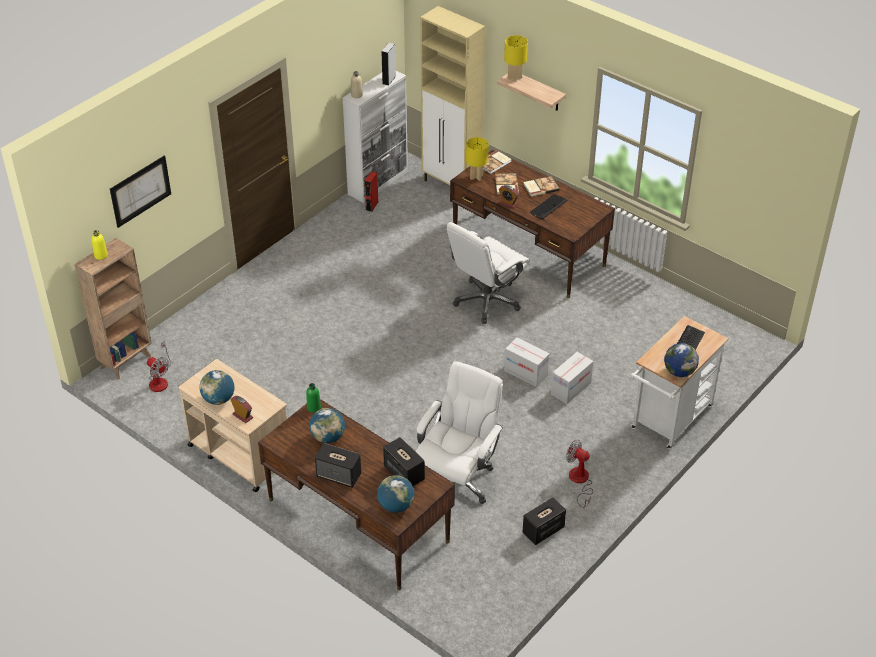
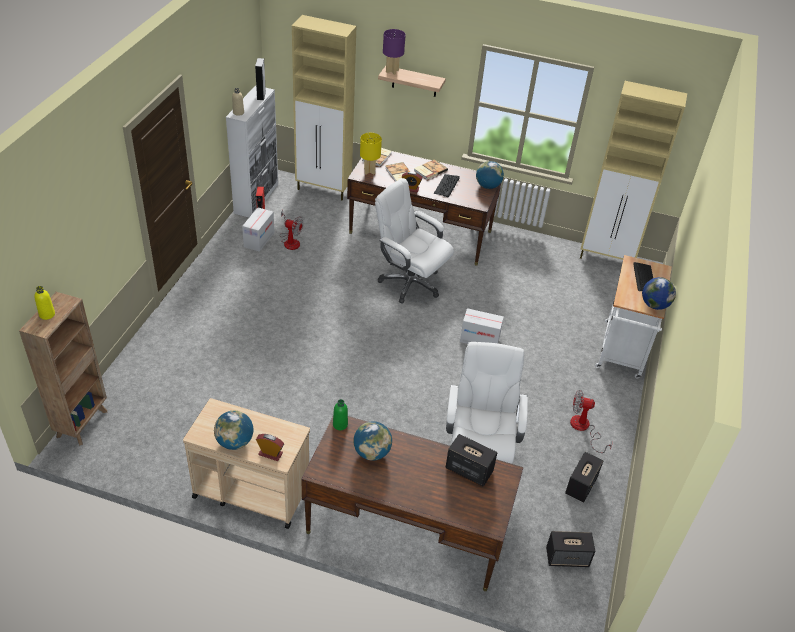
camera: 25 degrees left, 0 degrees up
(140, 191) = (72, 235): picture -> none
(160, 380) = (128, 434): fan -> fan (290, 241)
(339, 475) = (406, 491): speaker -> speaker (567, 557)
(396, 506) = (481, 508): globe -> globe (488, 186)
(487, 301) = (409, 283): white office chair -> white office chair turned 105 degrees clockwise
(514, 77) = (392, 71): yellow table lamp -> purple table lamp
(570, 388) = (525, 344): cardboard box -> cardboard box (259, 239)
(720, 321) = (607, 258): none -> beige cabinet

